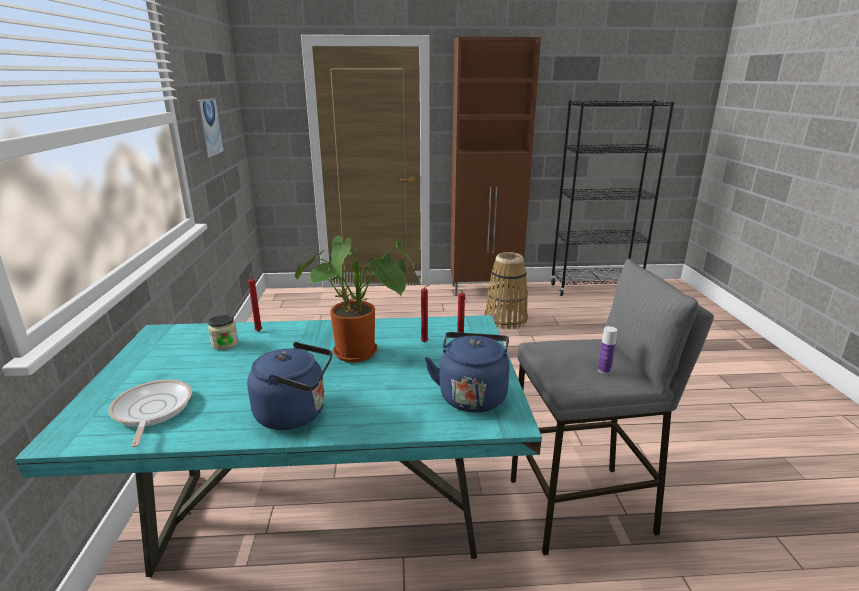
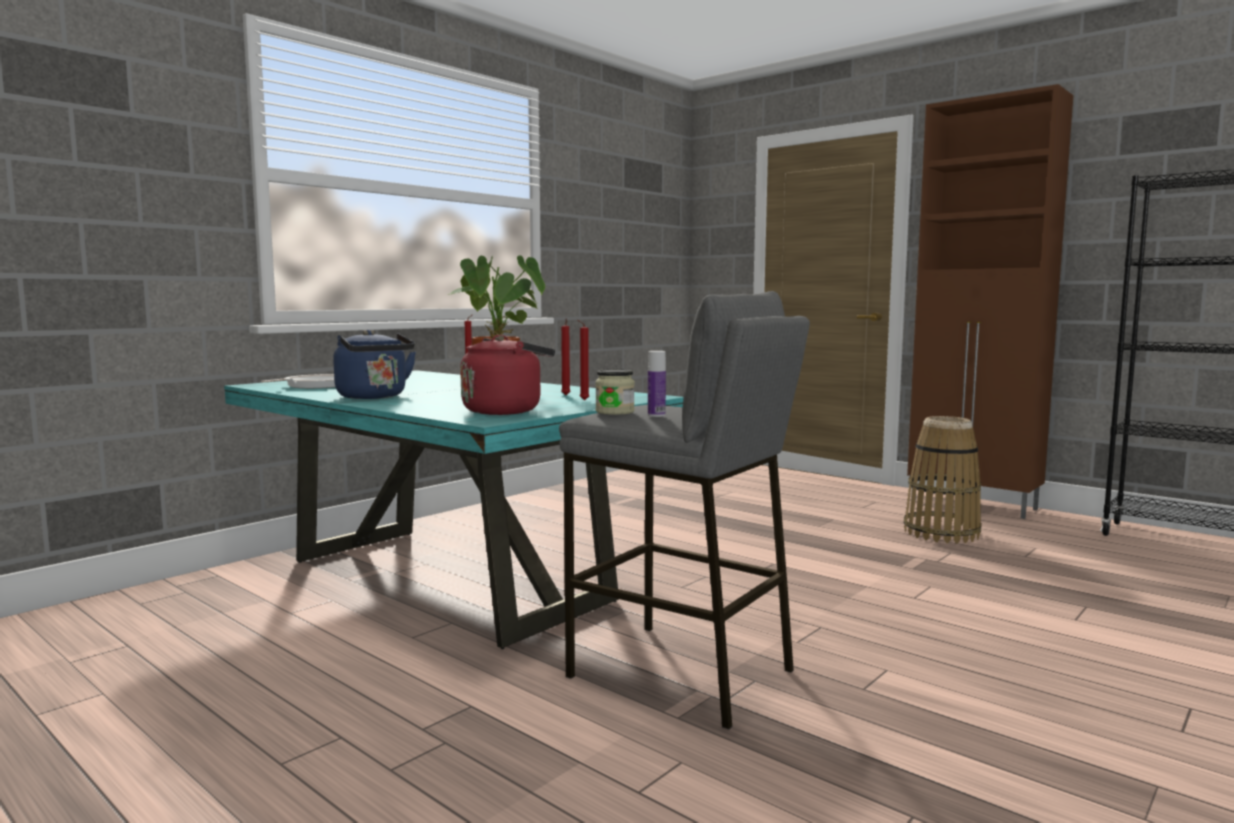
camera: 45 degrees right, 15 degrees down
(208, 127) = (603, 230): picture -> none
(225, 344) = (431, 379): jar -> jar (615, 412)
(472, 395) = (506, 411): blue kettle -> red kettle

